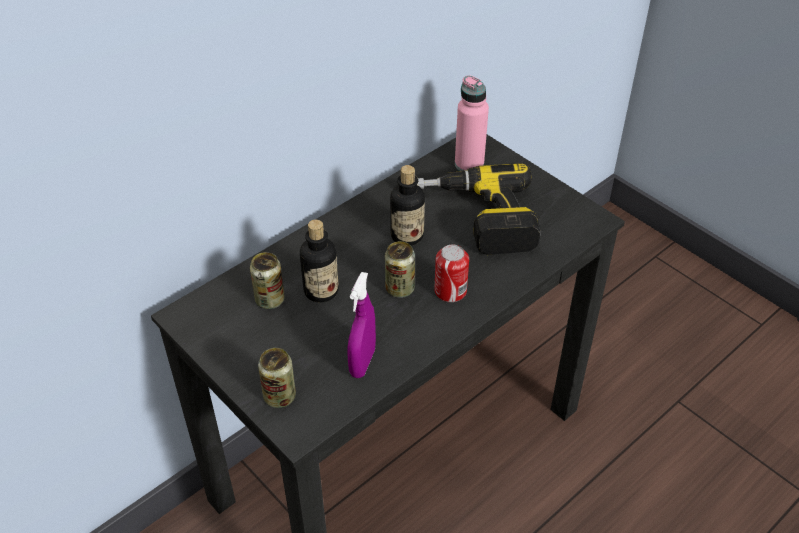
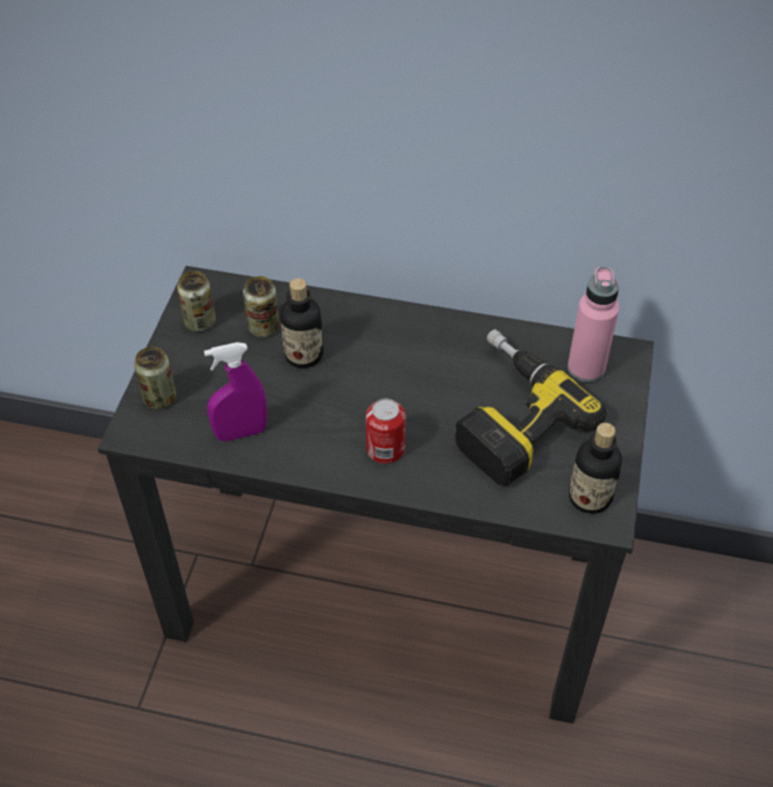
camera: 55 degrees right, 5 degrees up
(400, 289) = (355, 409): can -> can (200, 322)
(407, 236) = (431, 376): bottle -> bottle (589, 497)

